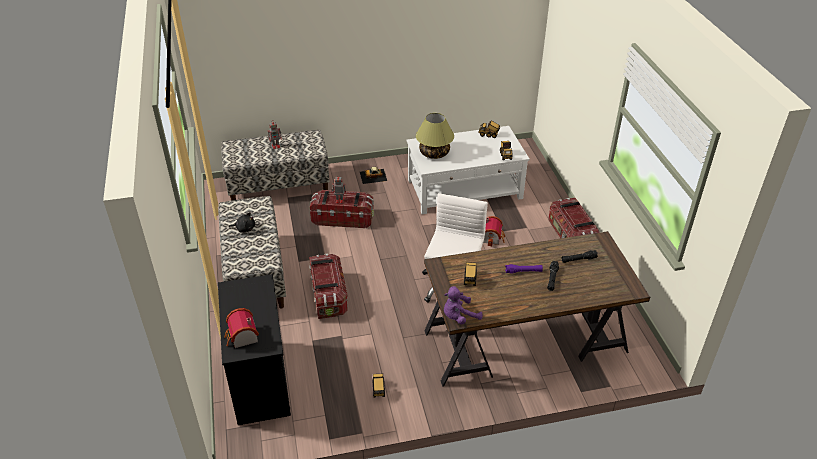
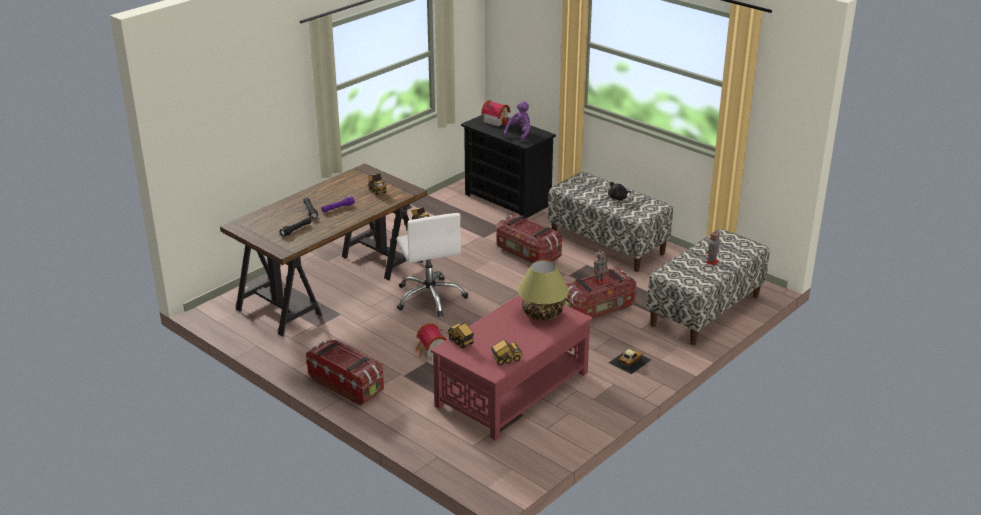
camera: 145 degrees right, 10 degrees down
(459, 317) = (364, 170): purple plush toy -> purple plush toy (519, 134)
(465, 189) = (511, 389): white coffee table -> red coffee table

